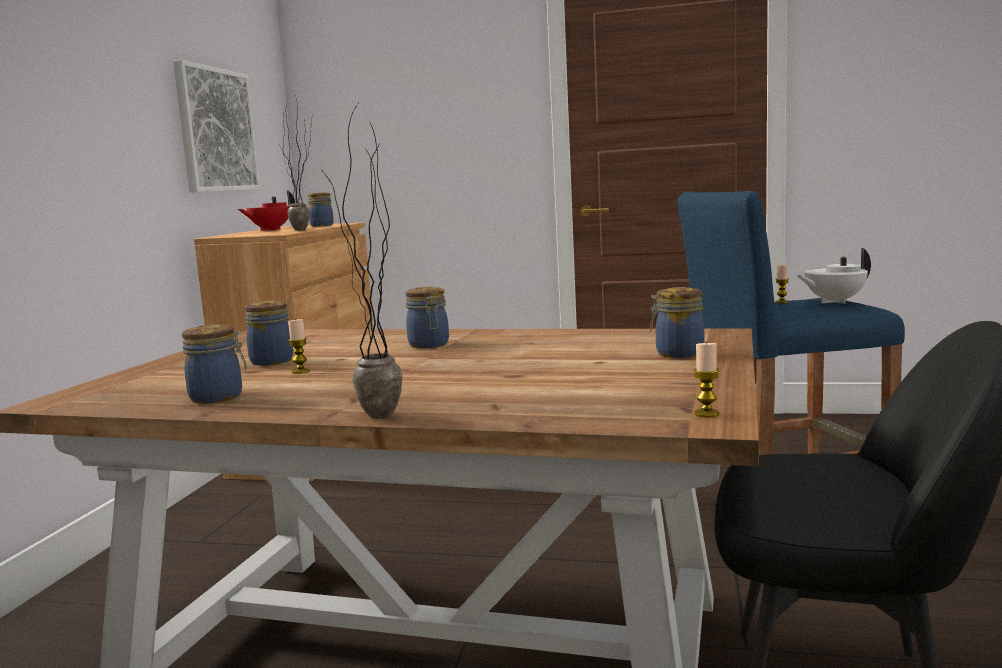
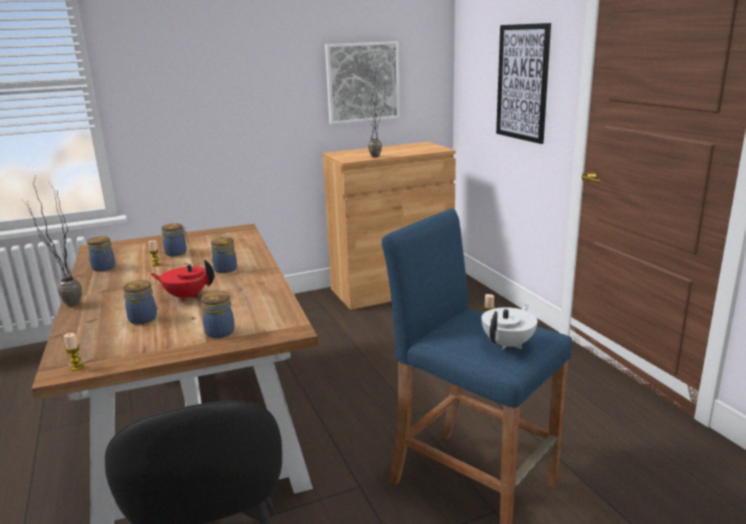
camera: 55 degrees right, 10 degrees up
(270, 230) = (384, 149): red teapot -> red teapot (186, 296)
(321, 226) = (417, 150): jar -> jar (144, 318)
(448, 125) = (522, 83): none -> picture
(833, 301) = (508, 344): white teapot -> white teapot turned 90 degrees clockwise

